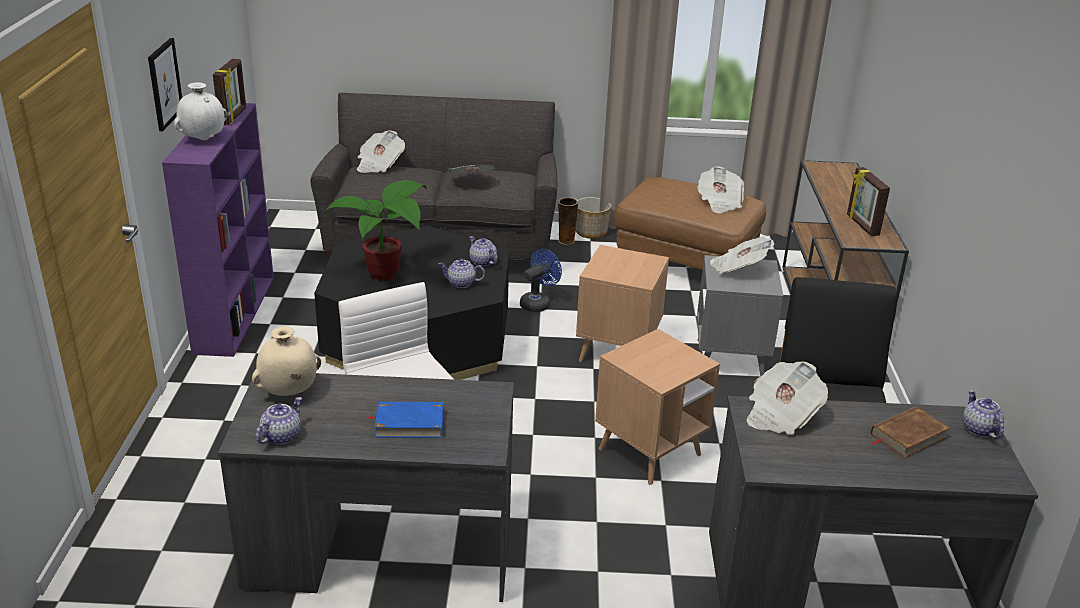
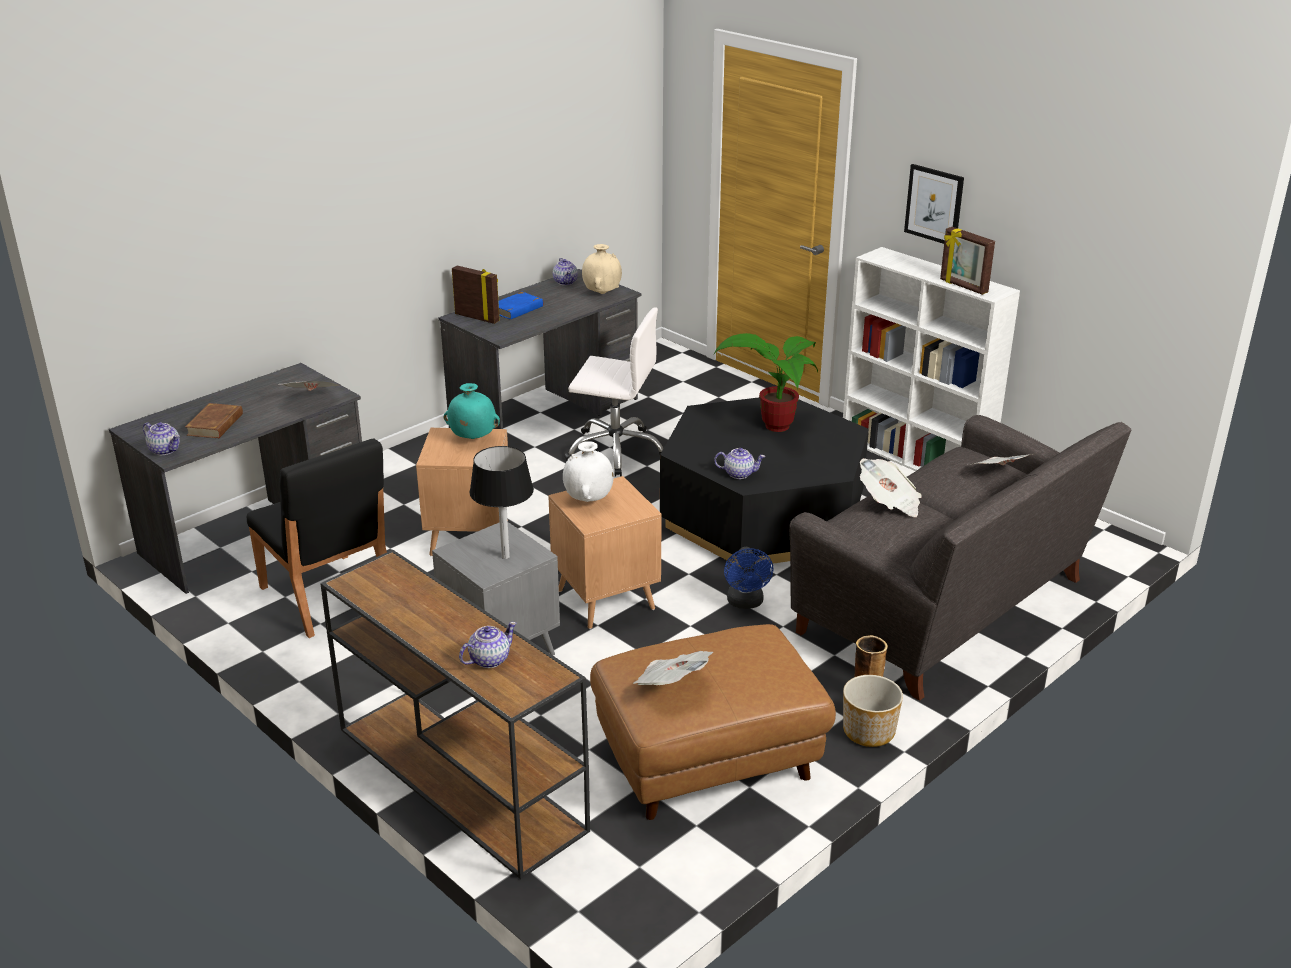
camera: 135 degrees right, 0 degrees up
(204, 139) = (915, 266): white vase -> white vase (588, 500)
(235, 313) = (916, 459): purple bookcase -> white bookcase
(461, 283) = (714, 450): teapot -> teapot (488, 659)
(641, 361) = (472, 438): none -> turquoise vase
(738, 269) = (505, 556): newspaper -> black table lamp
(861, 225) = (399, 593): picture frame -> picture frame (477, 317)

